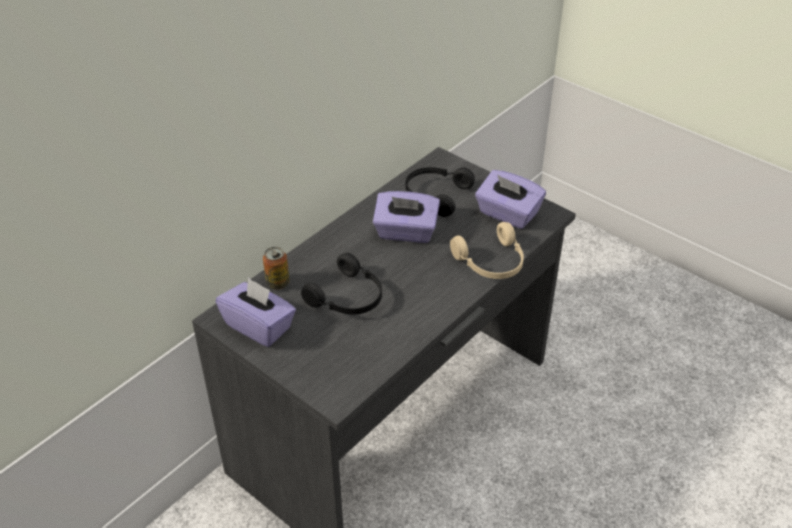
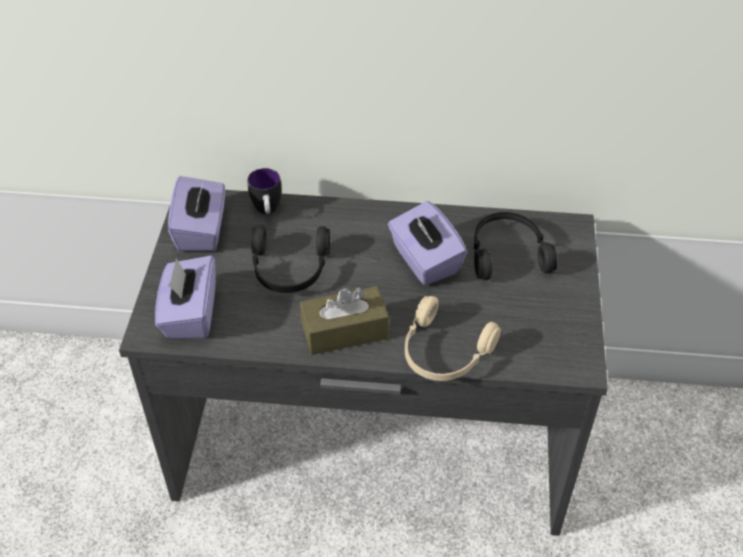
camera: 55 degrees right, 5 degrees up
(278, 283) = (267, 212): can -> mug
(432, 297) = (344, 331): none -> brown tissue box
(507, 214) = (539, 327): purple tissue box -> purple tissue box (190, 314)

